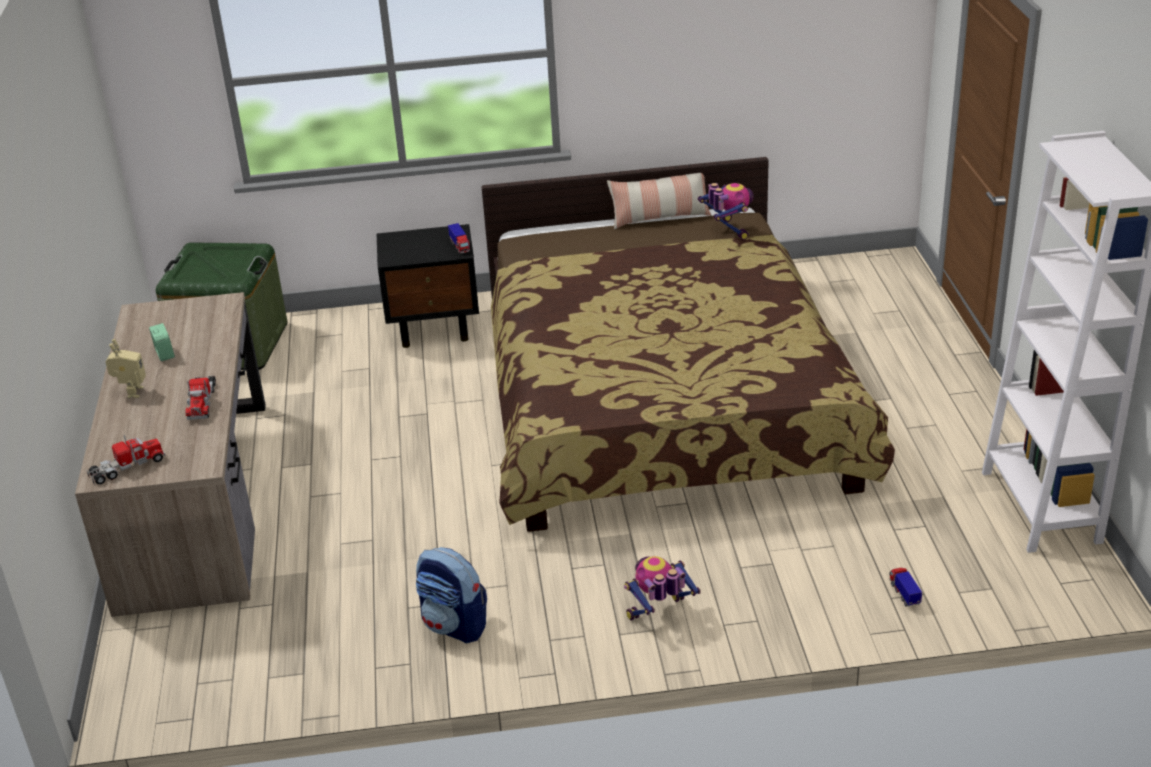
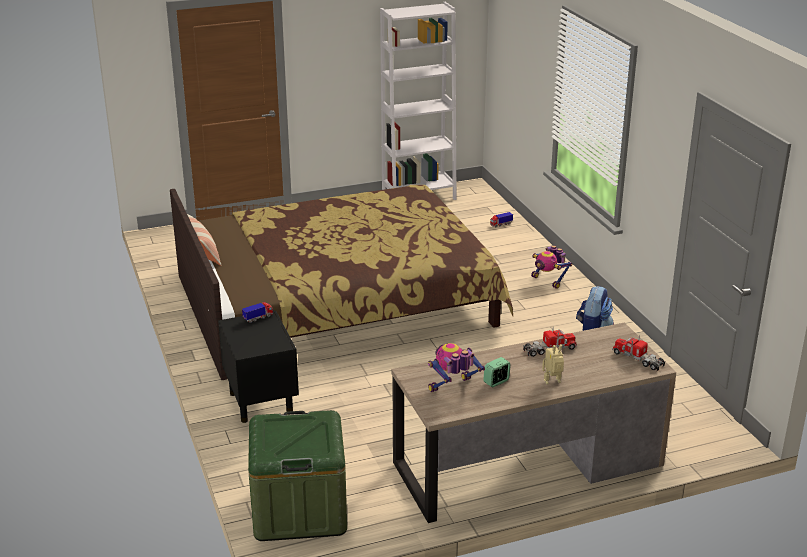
camera: 105 degrees left, 5 degrees down
(727, 230) = (231, 223): toy robot -> toy robot (453, 388)

